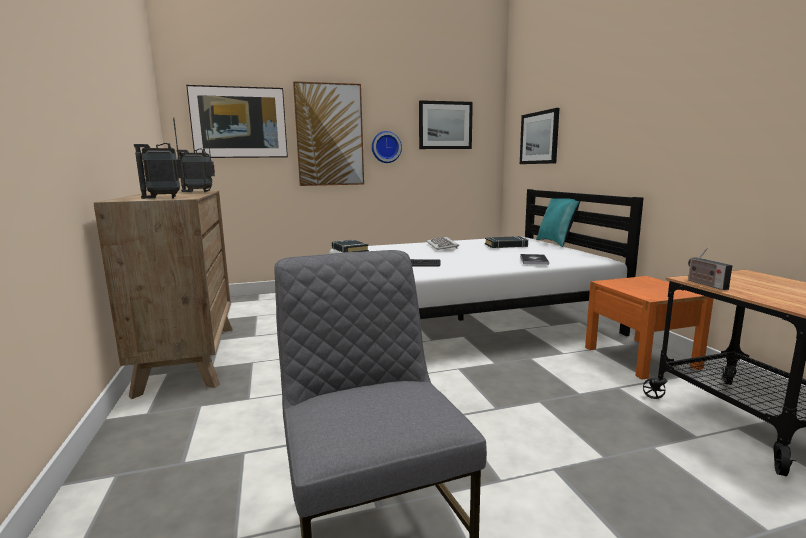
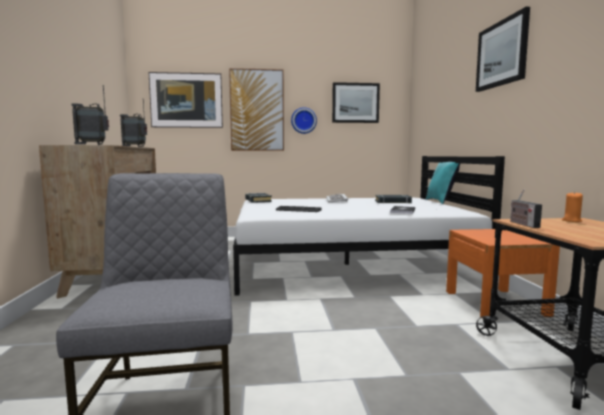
camera: 10 degrees right, 5 degrees down
(539, 138) = (432, 111): picture -> picture (501, 53)
(743, 276) = (571, 221): none -> orange candle

